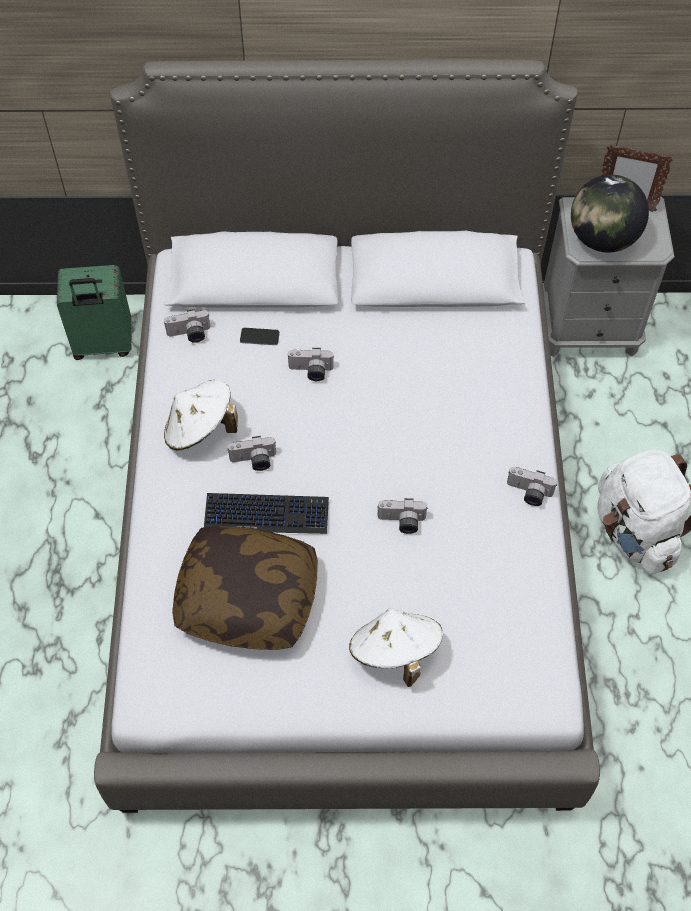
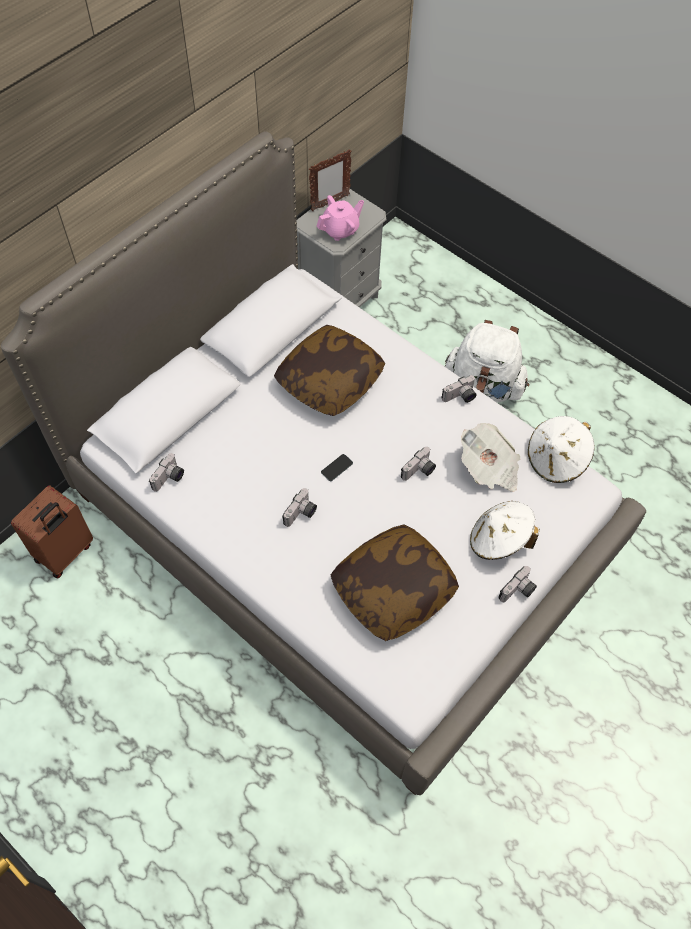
camera: 50 degrees left, 0 degrees up
(103, 345) = (65, 553): green suitcase -> brown suitcase
(200, 429) = (247, 526): white hat -> white hat (556, 460)
(259, 337) = (213, 443): phone -> phone (337, 467)
(267, 514) = (346, 535): keyboard -> none
(310, 372) = (268, 436): camera -> camera (518, 591)
(425, 370) = (330, 380): none -> pillow
(470, 582) = (489, 468): none -> newspaper
(602, 239) = (340, 230): globe -> pink teapot

